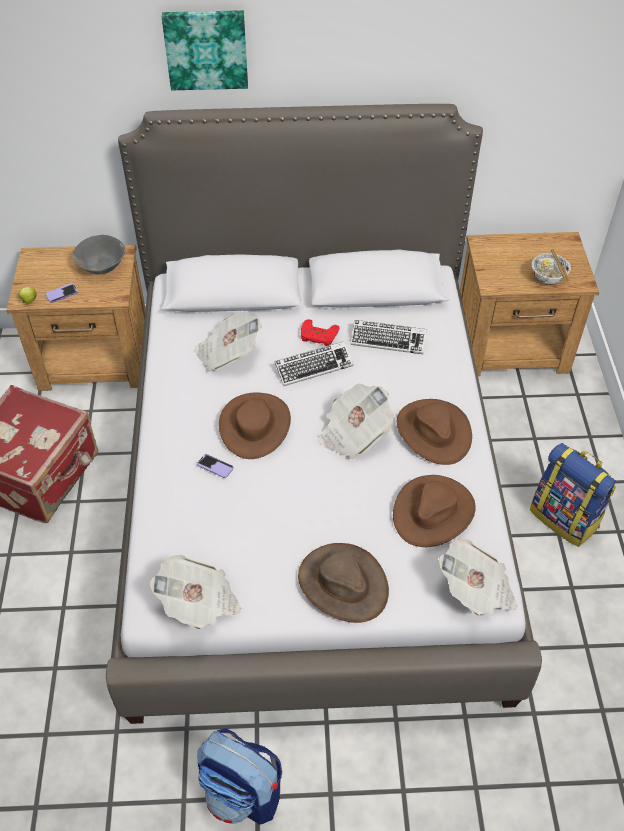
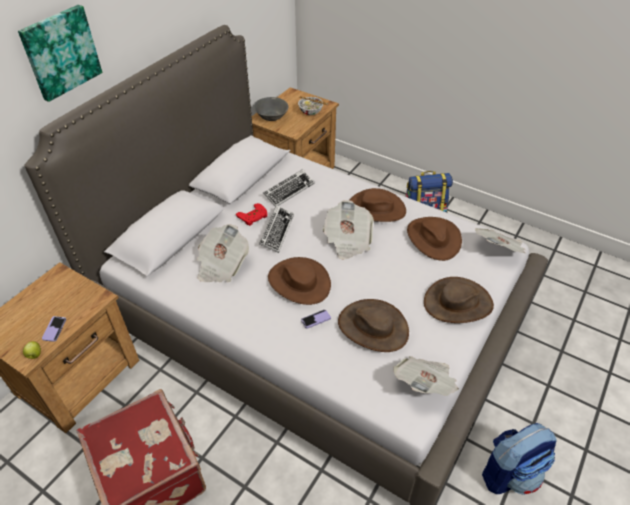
camera: 55 degrees left, 5 degrees down
(101, 265) = (55, 291): grey bowl -> grey bowl (271, 117)
(241, 519) = (373, 327): none -> brown hat

